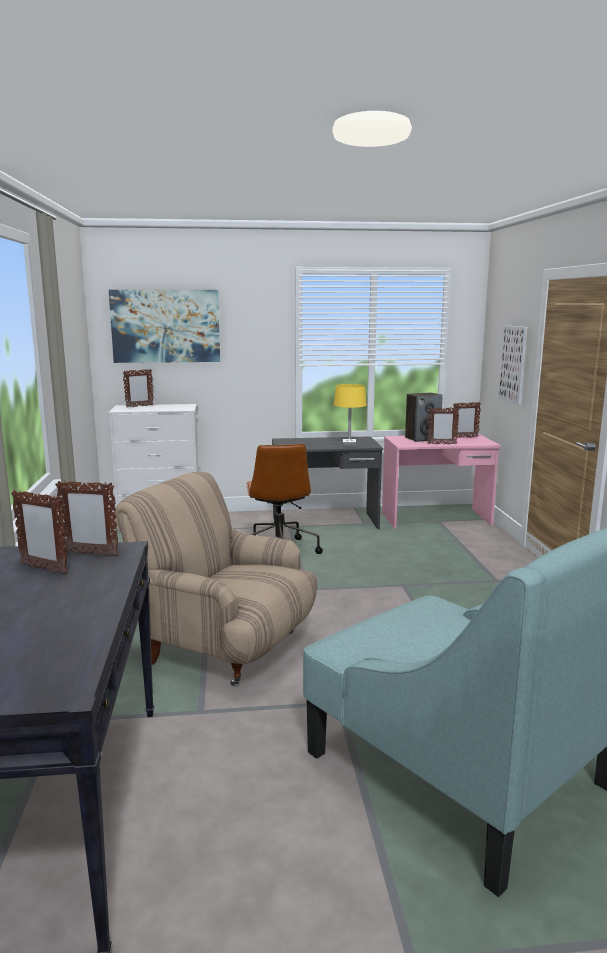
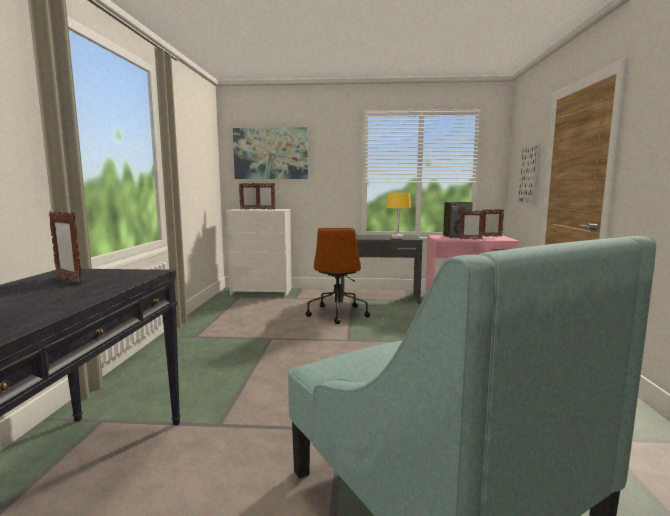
camera: 10 degrees right, 5 degrees down
(90, 554) = (119, 274): picture frame -> picture frame (266, 209)
(224, 648) = (263, 377): beige armchair -> none

